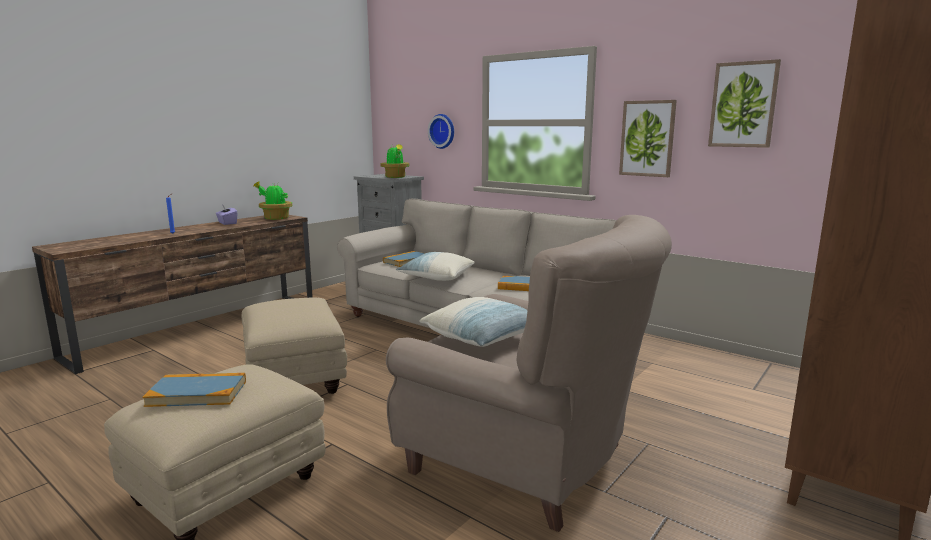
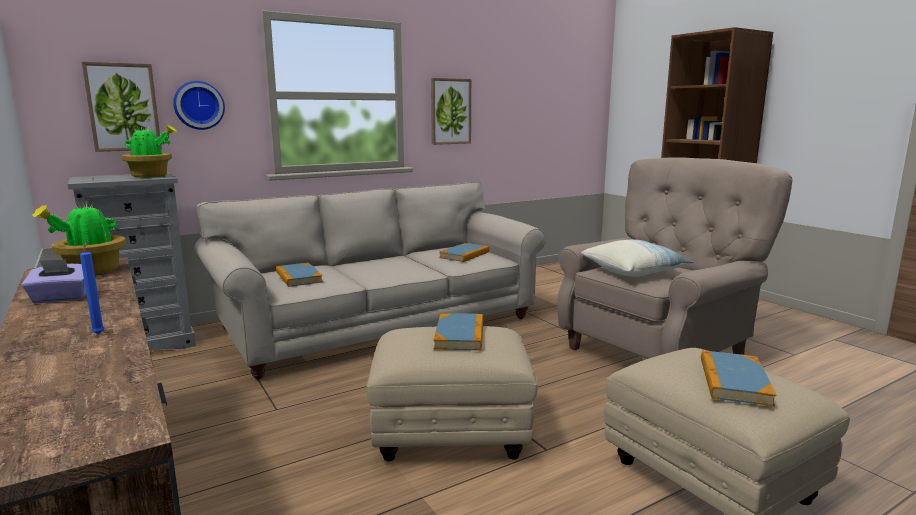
camera: 70 degrees left, 0 degrees up
(296, 308) = (460, 335): none -> book
(436, 277) = (383, 276): pillow -> none
(743, 105) = (510, 85): picture -> picture (123, 107)

